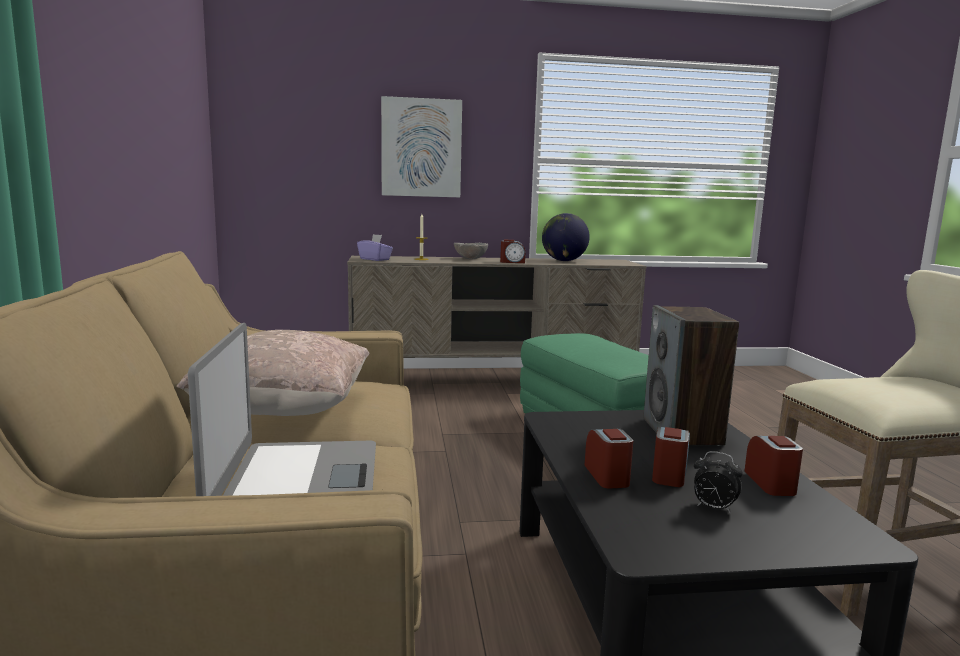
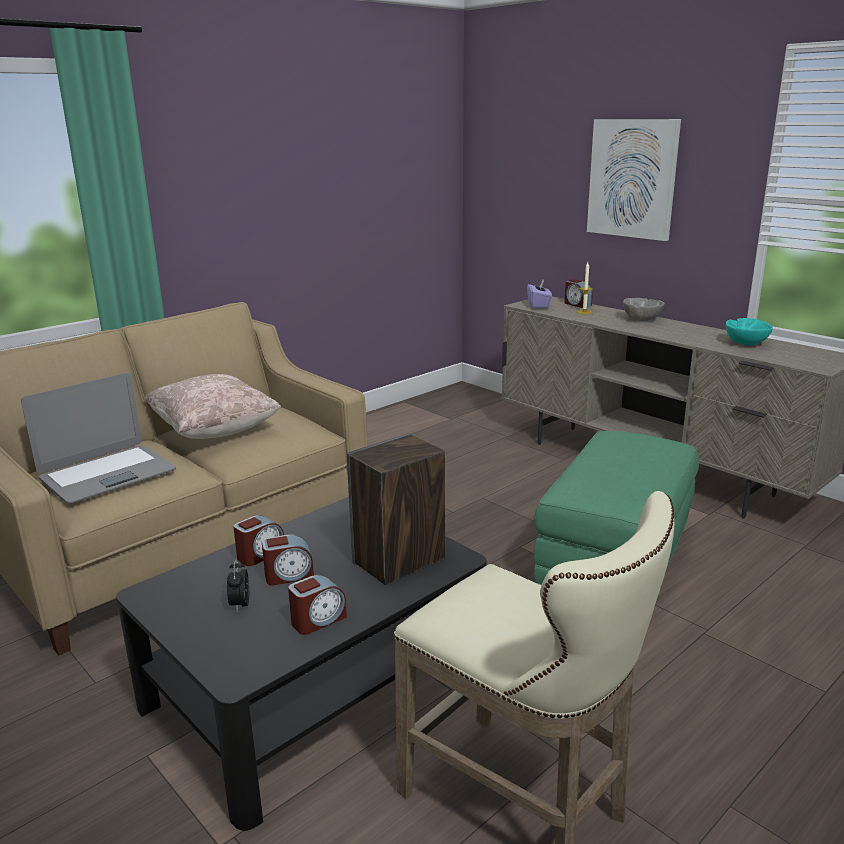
camera: 55 degrees right, 10 degrees up
(512, 262) = (665, 334): alarm clock -> alarm clock (577, 304)
(564, 261) = (745, 343): globe -> turquoise bowl

